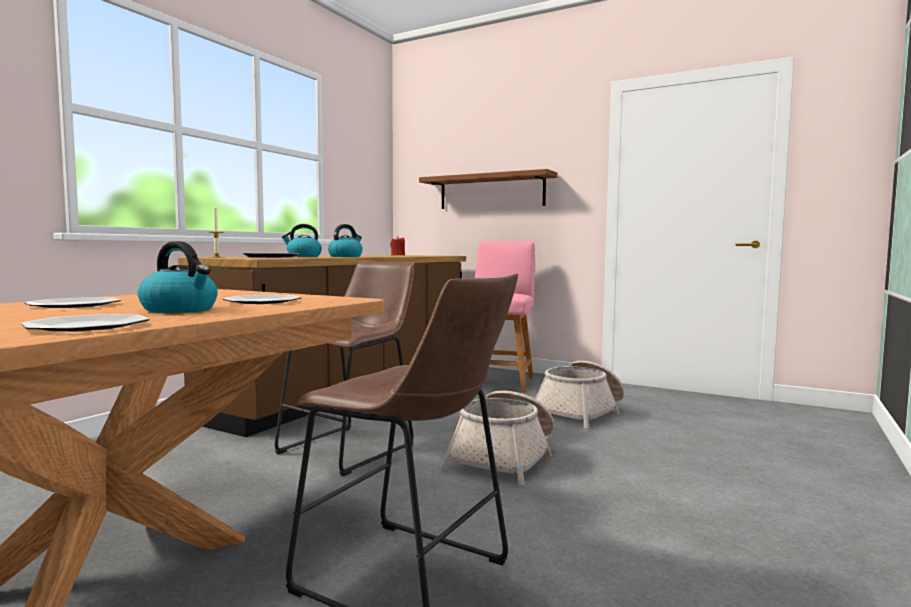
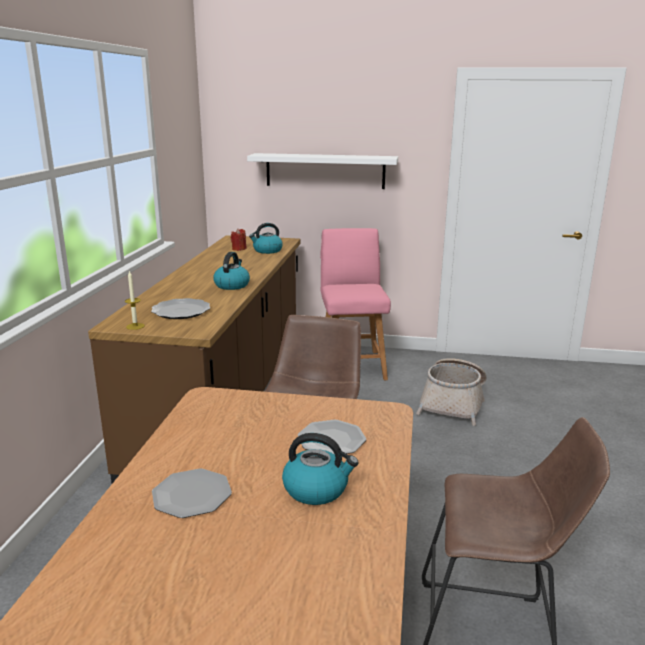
camera: 20 degrees left, 15 degrees up
(87, 326) = (347, 569): plate -> none
(303, 256) = (186, 289): kettle -> kettle (267, 251)
(491, 192) = (325, 171): brown shelf -> white shelf
(504, 458) = (442, 478): basket -> none

